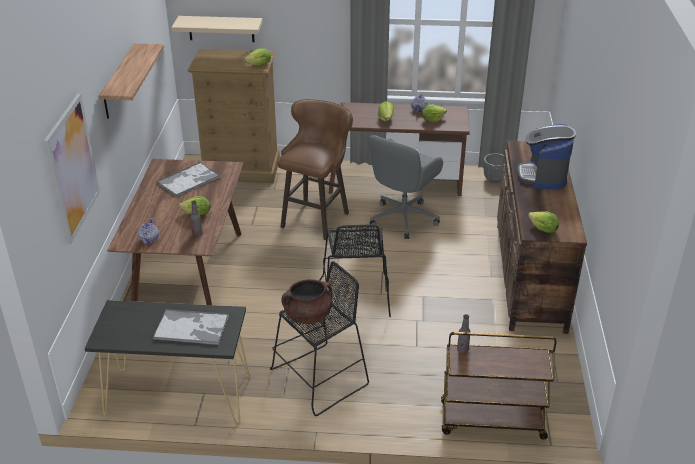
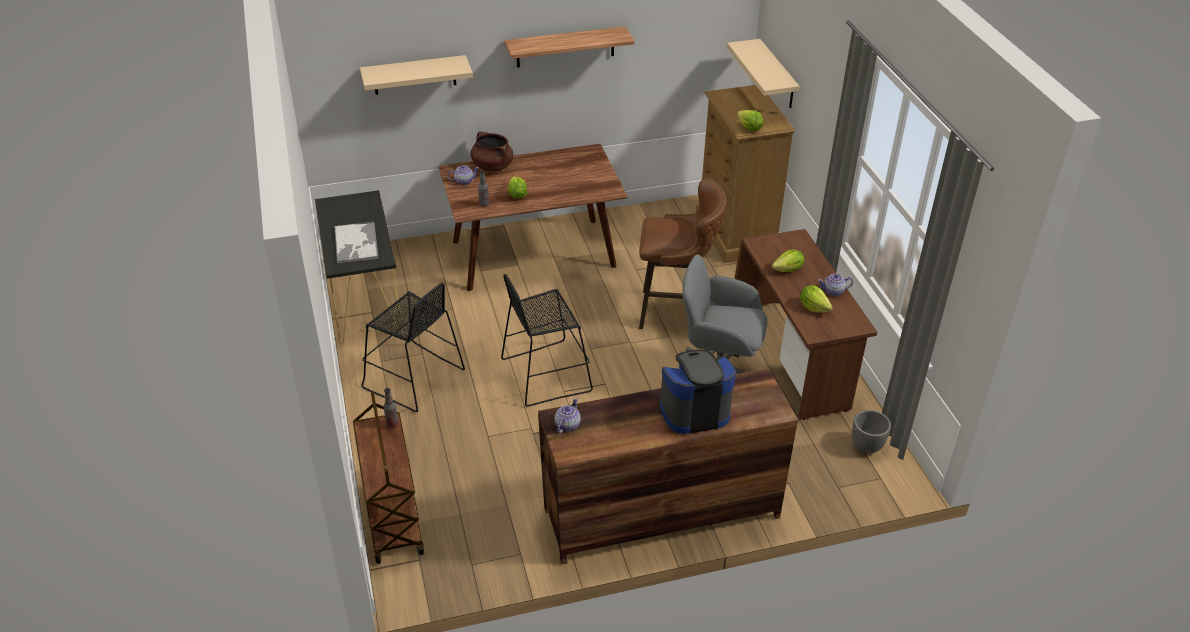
camera: 70 degrees right, 5 degrees up
(72, 168) = (414, 75): picture -> beige shelf
(189, 180) = (573, 174): tray -> none
(308, 316) = (406, 309): brown cooking pot -> brown cooking pot (492, 166)
(543, 230) = (567, 425): lettuce -> teapot

